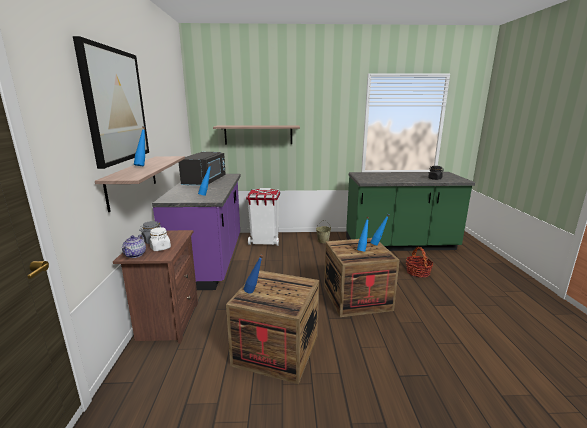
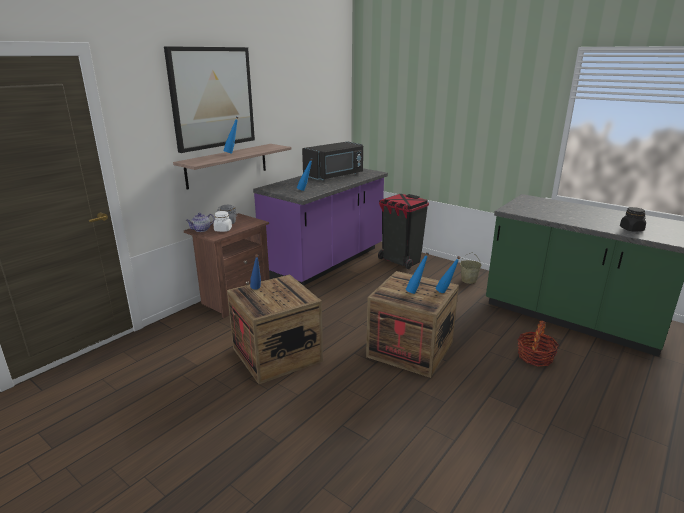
camera: 40 degrees right, 5 degrees up
(258, 134) = (420, 127): shelf -> none
(265, 242) = (400, 261): white trash can -> black trash can

